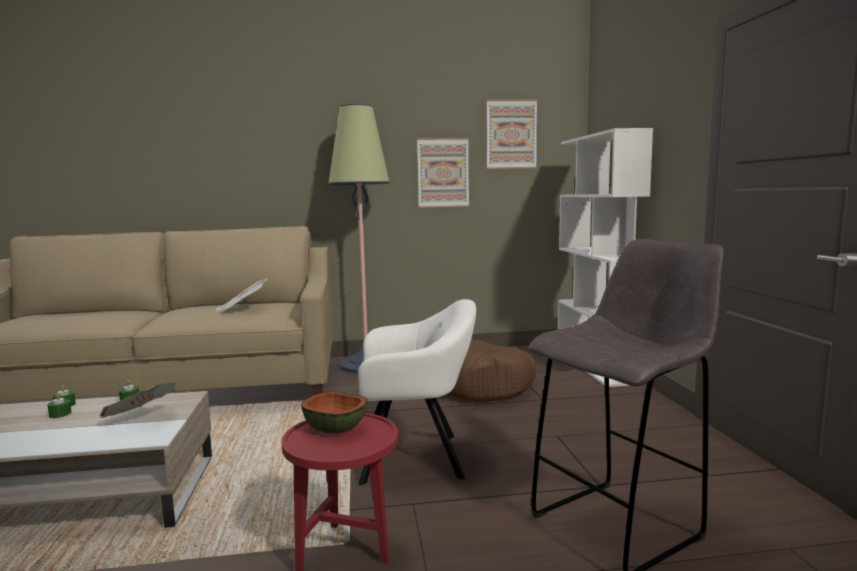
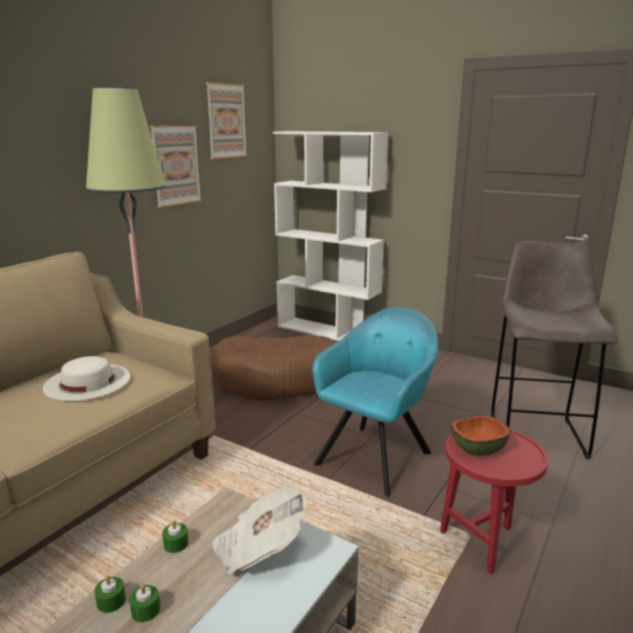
camera: 50 degrees left, 10 degrees up
(241, 309) = (87, 382): newspaper -> white hat
(416, 457) = (376, 455): white armchair -> turquoise armchair

